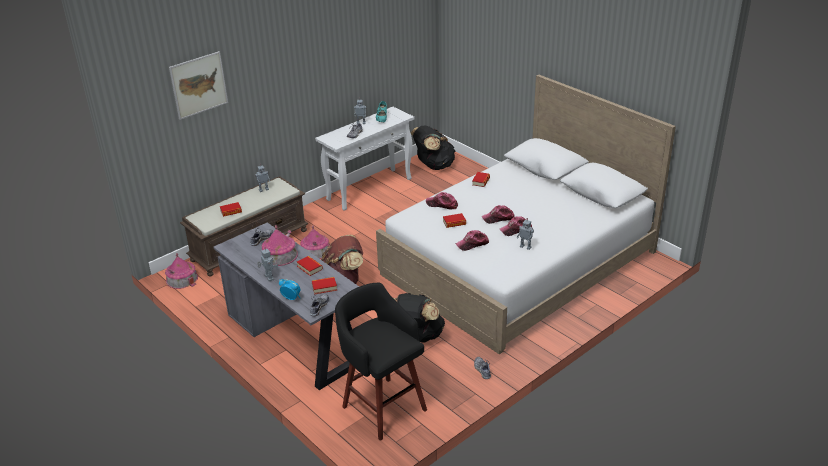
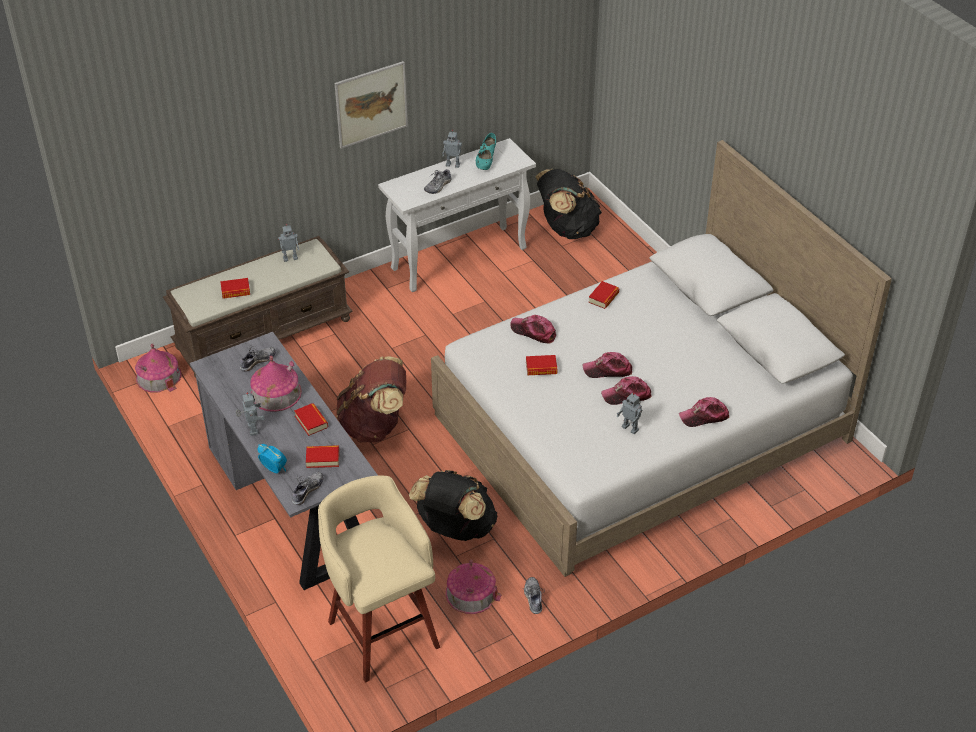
camera: 10 degrees right, 10 degrees up
(199, 85) = (200, 115): picture -> picture (371, 104)
(315, 250) = (353, 358): toy house -> toy house (471, 593)
(382, 406) = (382, 631): black stool -> beige stool
(472, 244) = (555, 410): cap -> cap (704, 416)

